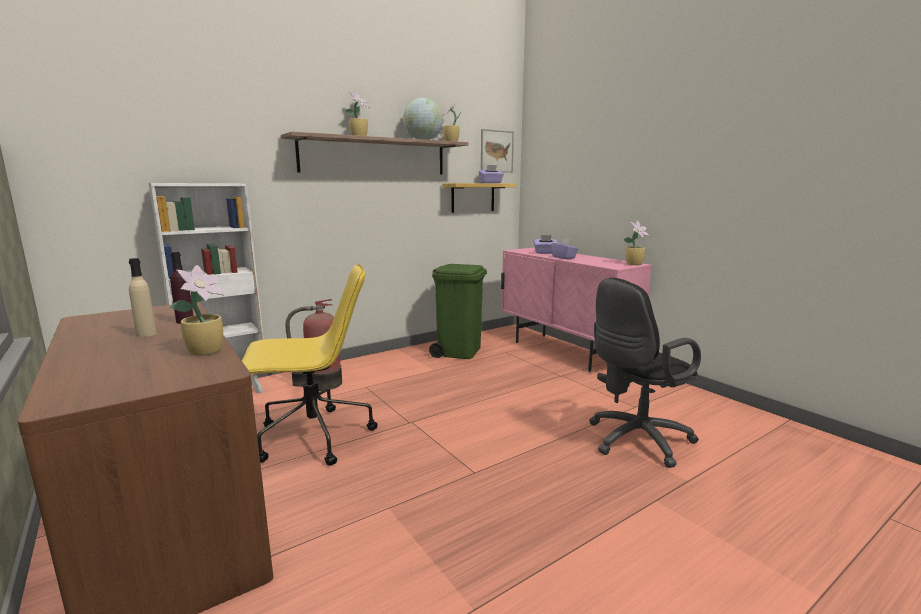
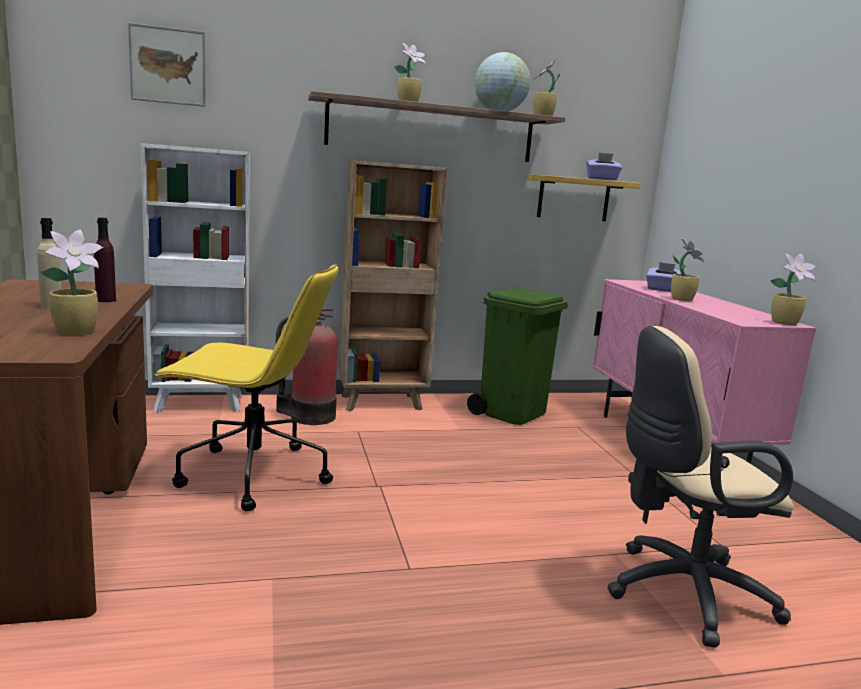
camera: 20 degrees right, 0 degrees up
(368, 362) = (383, 403): none -> brown bookcase
(496, 151) = (621, 134): picture -> picture (168, 66)
(564, 257) = (681, 299): purple tissue box -> potted plant
(634, 441) = (680, 593): black office chair -> beige office chair

